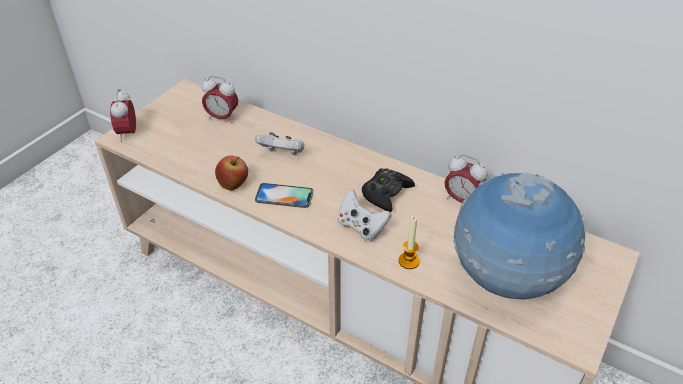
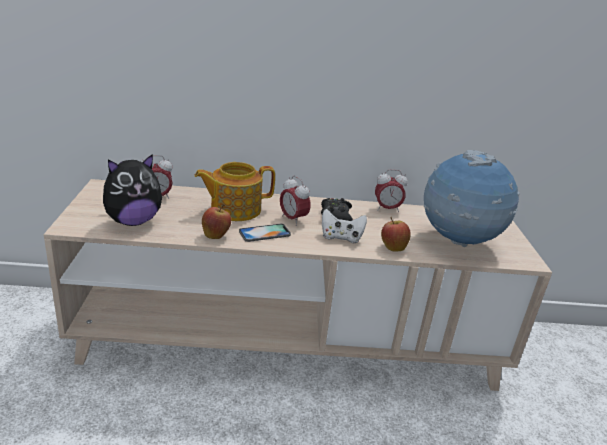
camera: 35 degrees left, 15 degrees down
(128, 133) = (76, 222): alarm clock -> alarm clock (293, 219)
(175, 145) = (133, 221): none -> plush toy
(282, 154) = (234, 209): white game controller -> teapot
(409, 261) = (392, 247): candle -> apple

